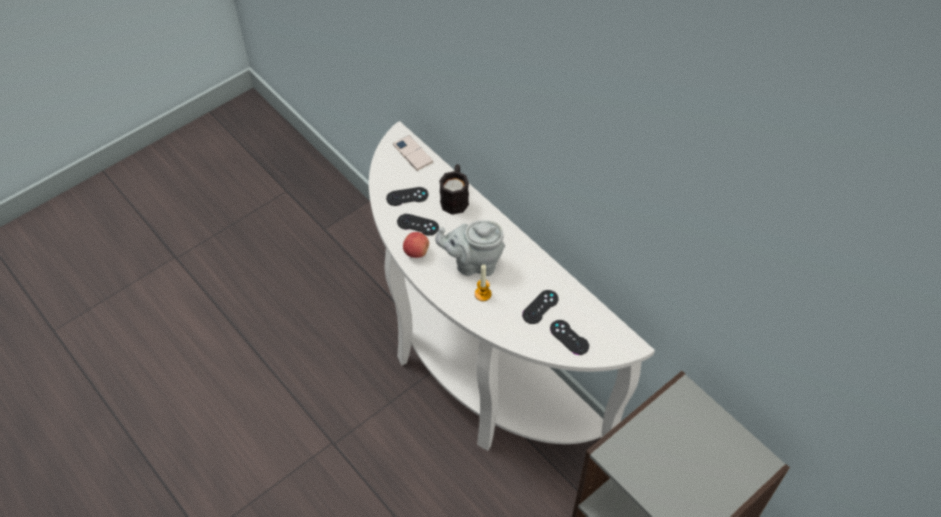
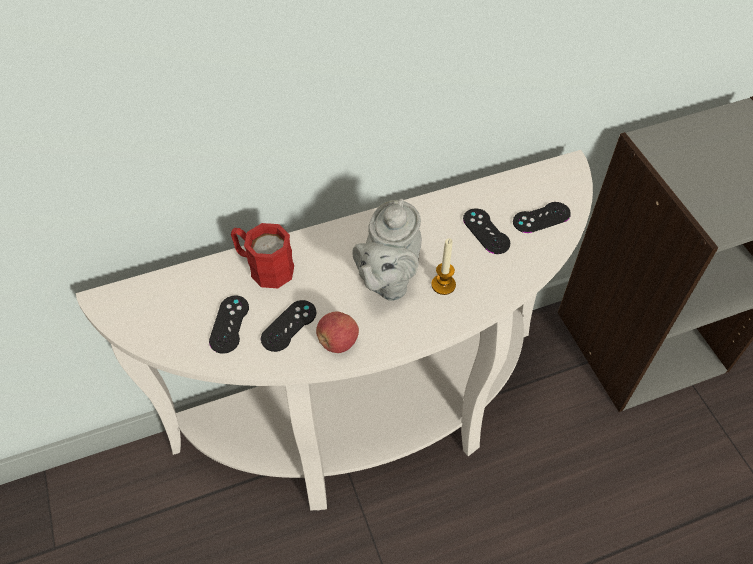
camera: 70 degrees left, 0 degrees up
(413, 153) = (150, 294): phone -> none
(455, 198) = (264, 267): black mug -> red mug

